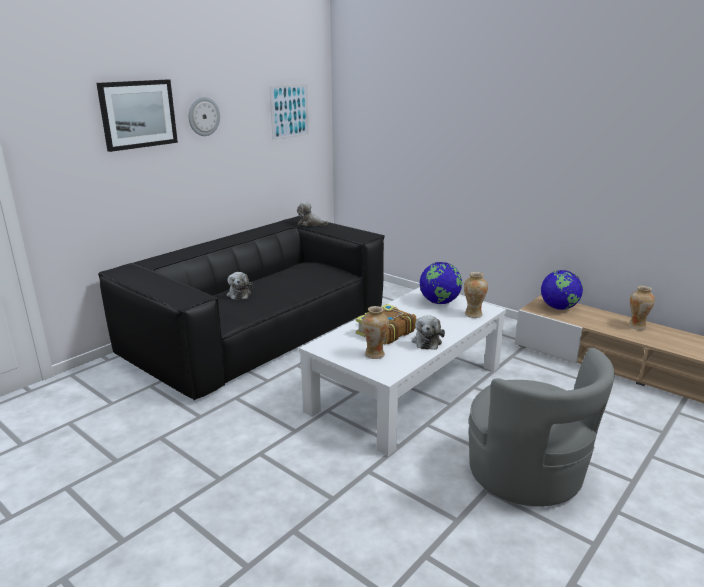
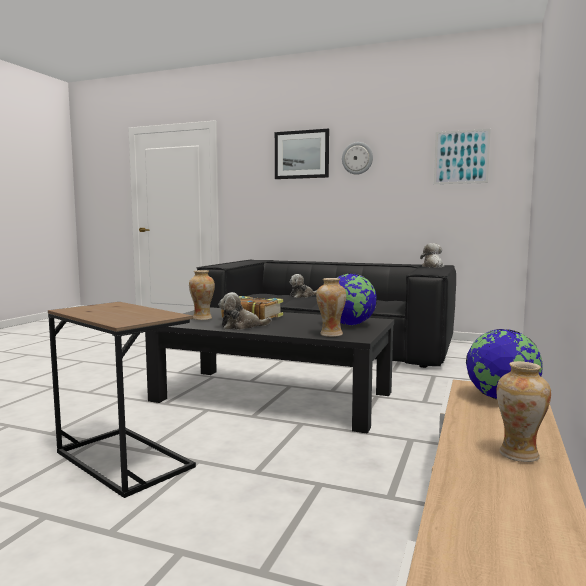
camera: 70 degrees right, 15 degrees down
(407, 388) = (273, 396): white coffee table -> black coffee table
(527, 474) = (123, 459): grey armchair -> brown side table

